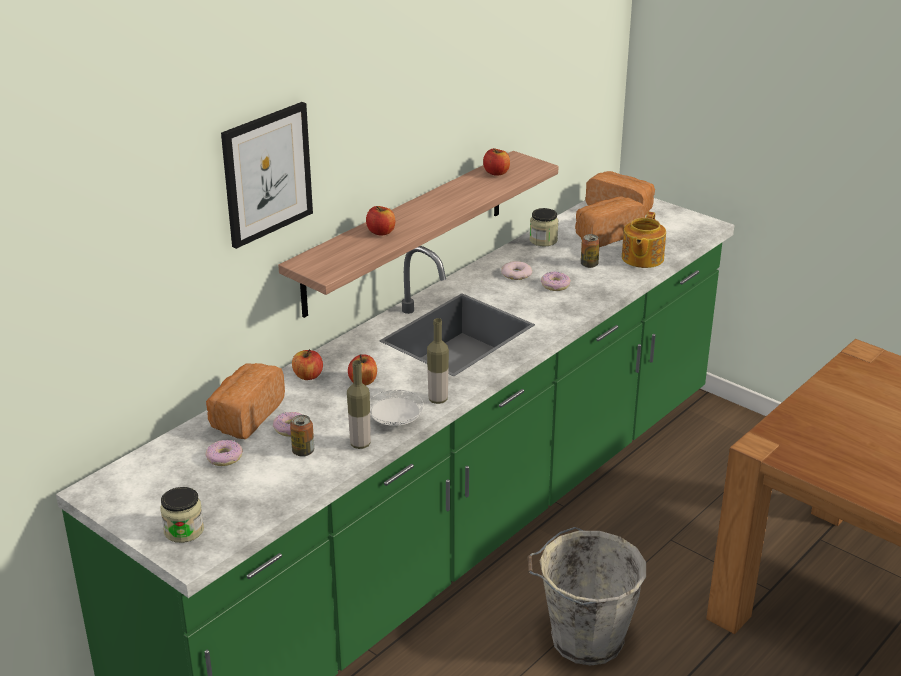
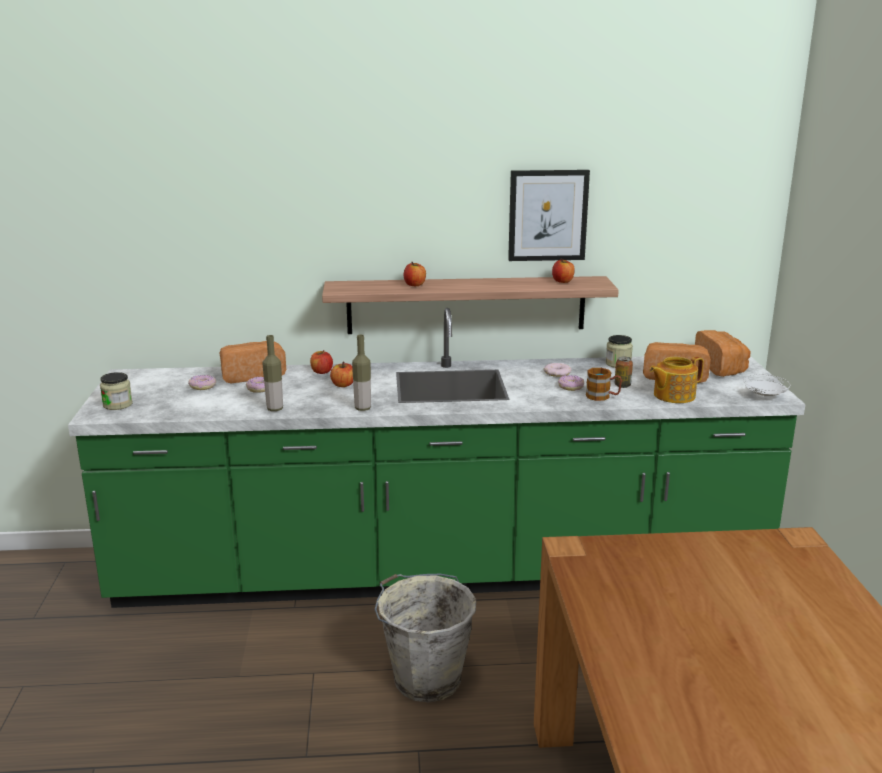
camera: 45 degrees right, 10 degrees down
(267, 174) = (317, 205): picture -> picture (548, 215)
(303, 451) = (241, 400): can -> none
(395, 421) = (317, 407): white plate -> white plate (764, 396)
(597, 285) = (603, 397): none -> mug

